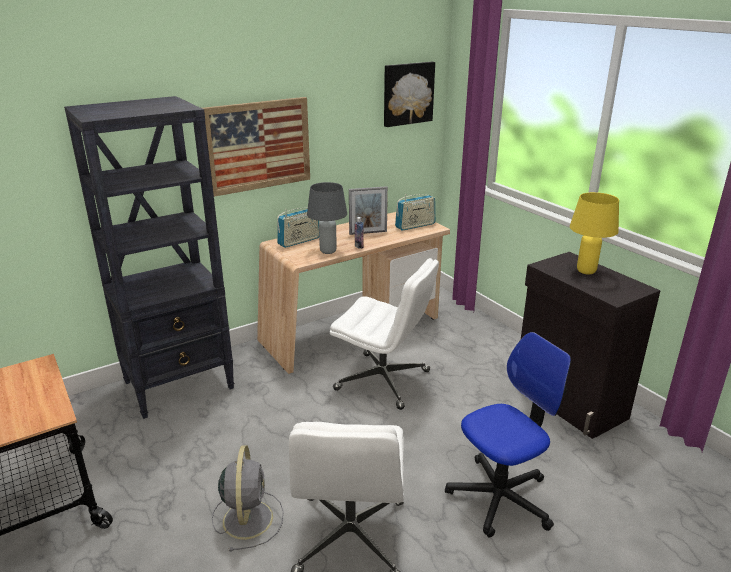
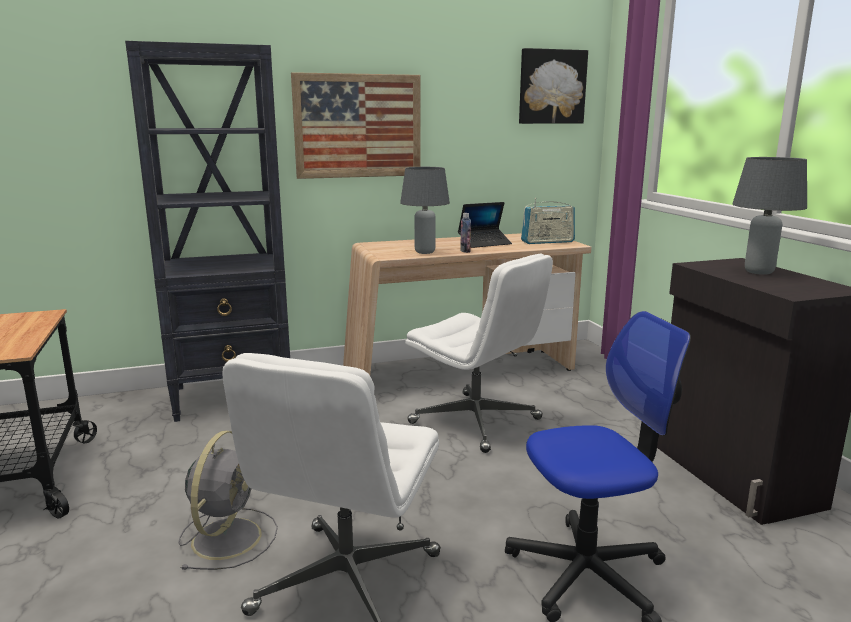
camera: 15 degrees right, 10 degrees down
(299, 241) = (397, 244): radio -> none
(368, 232) = (484, 243): picture frame -> laptop
(585, 271) = (758, 272): yellow table lamp -> grey table lamp

